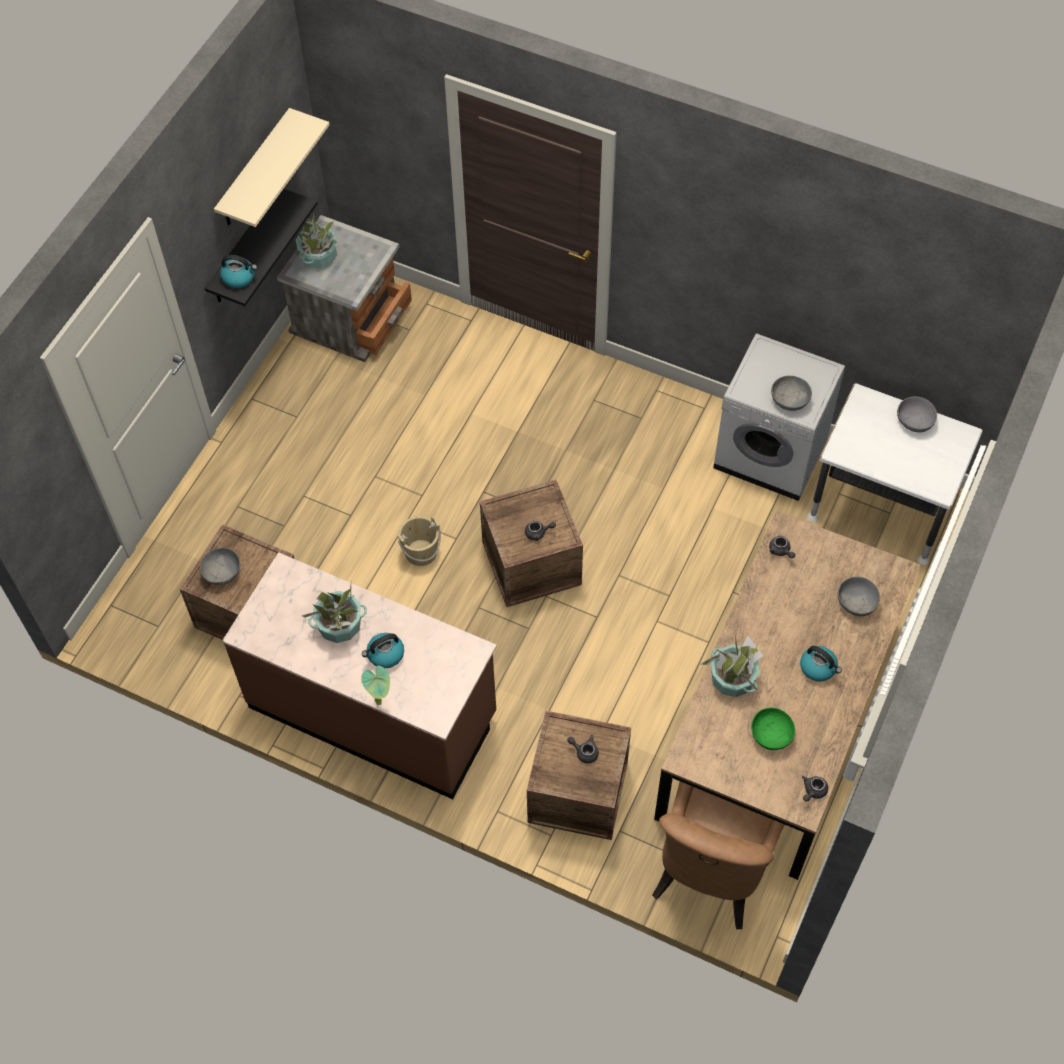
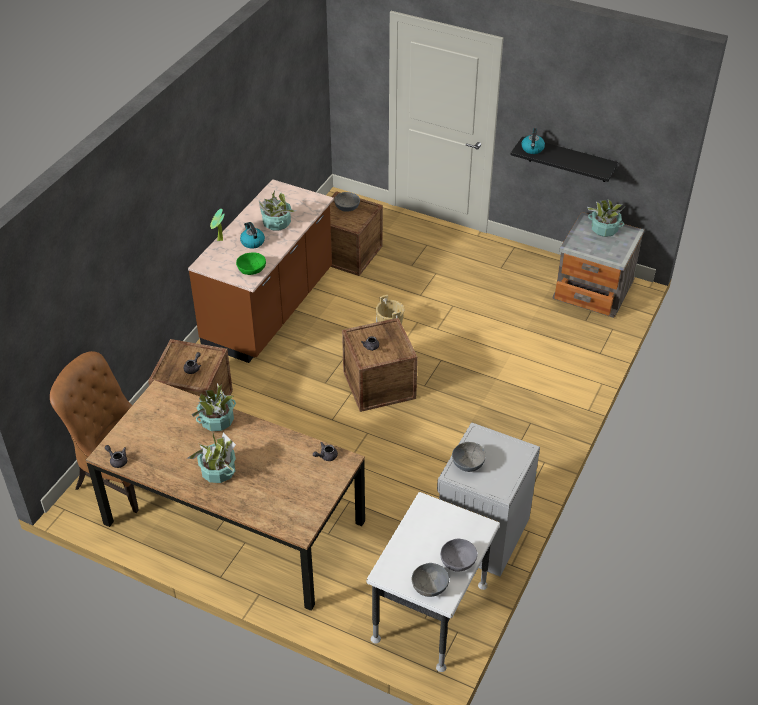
camera: 90 degrees right, 15 degrees down
(255, 170) = (602, 124): beige shelf -> none
(770, 735) = (167, 439): green bowl -> green bowl (251, 270)
(818, 667) = (218, 471): kettle -> potted plant
(857, 602) = (273, 500): grey bowl -> grey bowl (430, 586)

